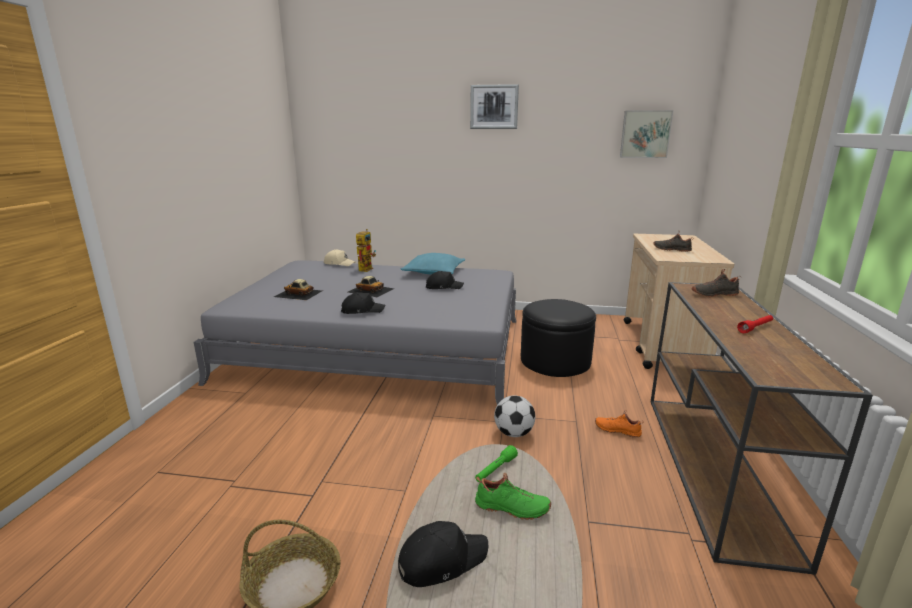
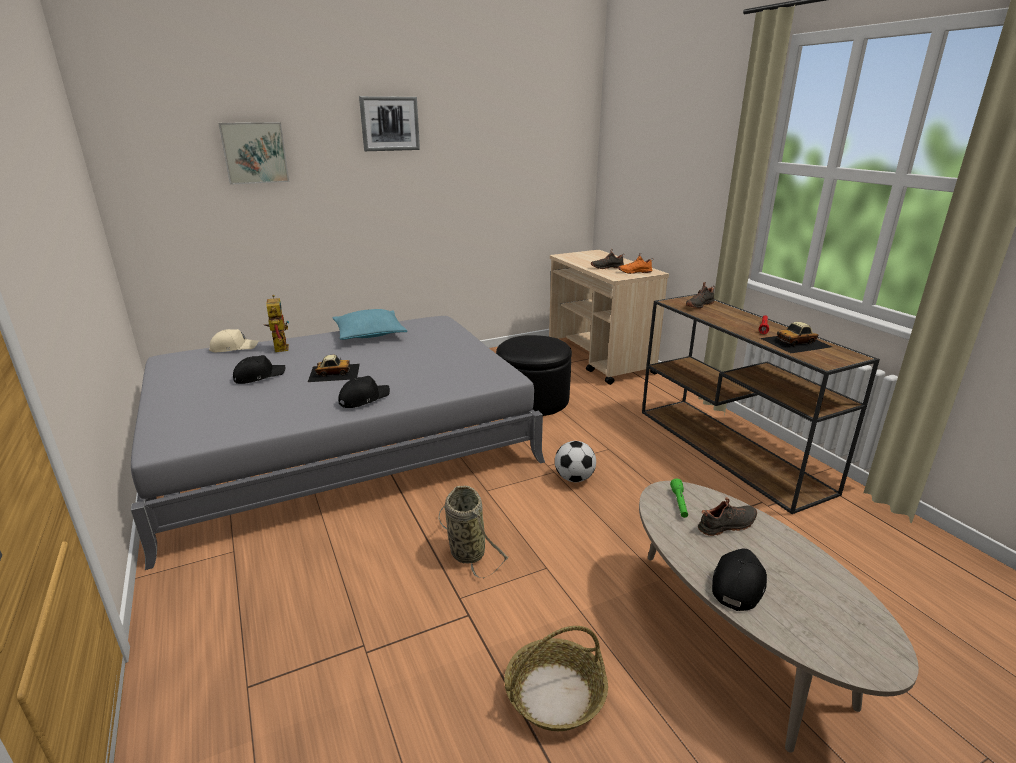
camera: 35 degrees left, 5 degrees up
(298, 293) = (243, 400): toy car -> toy car (796, 342)
(366, 451) = (466, 550): none -> basket
(443, 287) = (410, 349): black cap -> black cap (258, 376)
(511, 509) = (727, 526): green shoe -> black shoe
(617, 430) = (644, 444): orange shoe -> orange shoe (634, 272)
(645, 134) = (545, 151): picture -> picture (254, 153)

